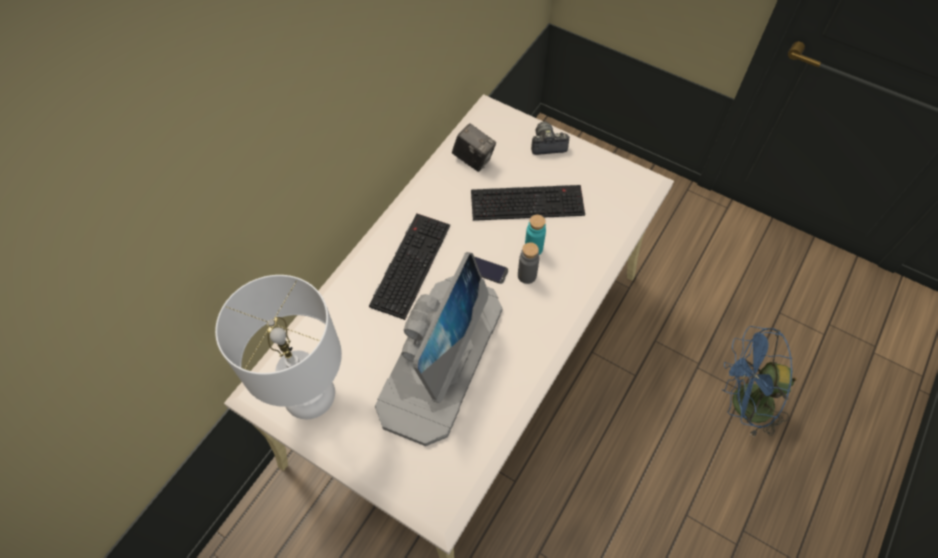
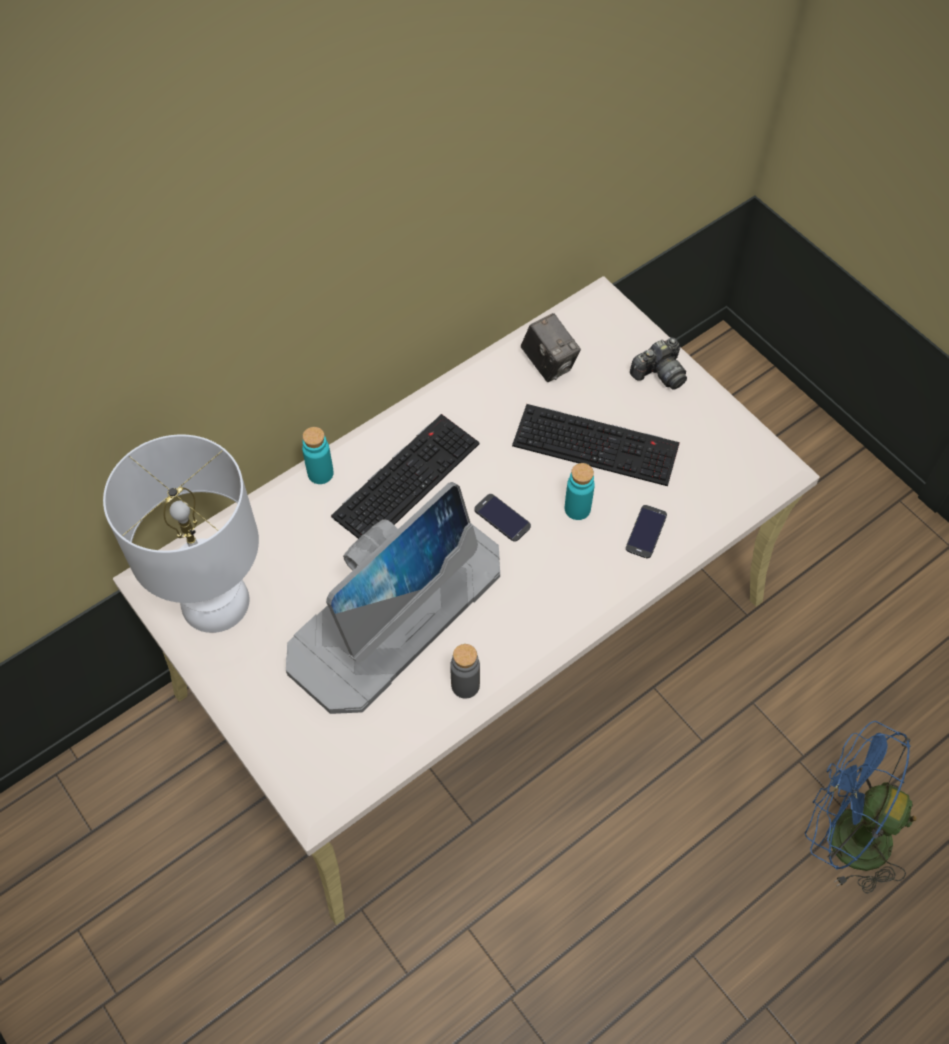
camera: 20 degrees right, 0 degrees up
(348, 279) = (320, 473): none -> turquoise bottle
(527, 275) = (552, 542): grey bottle -> grey bottle (465, 685)
(547, 145) = (659, 373): camera -> camera turned 135 degrees clockwise
(584, 249) = (646, 532): none -> phone

